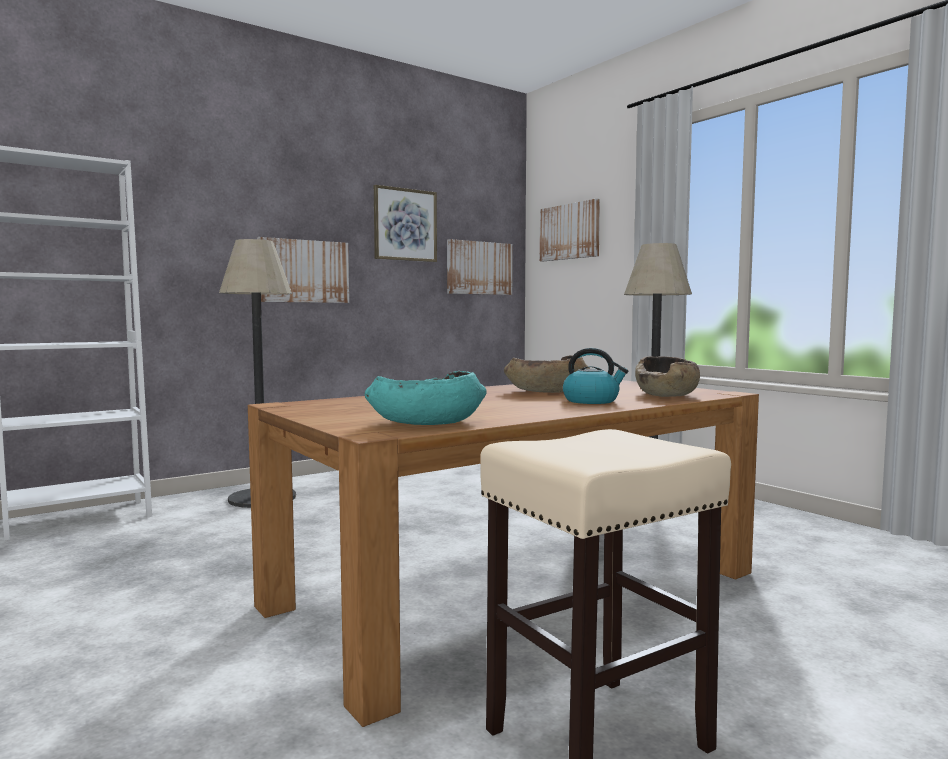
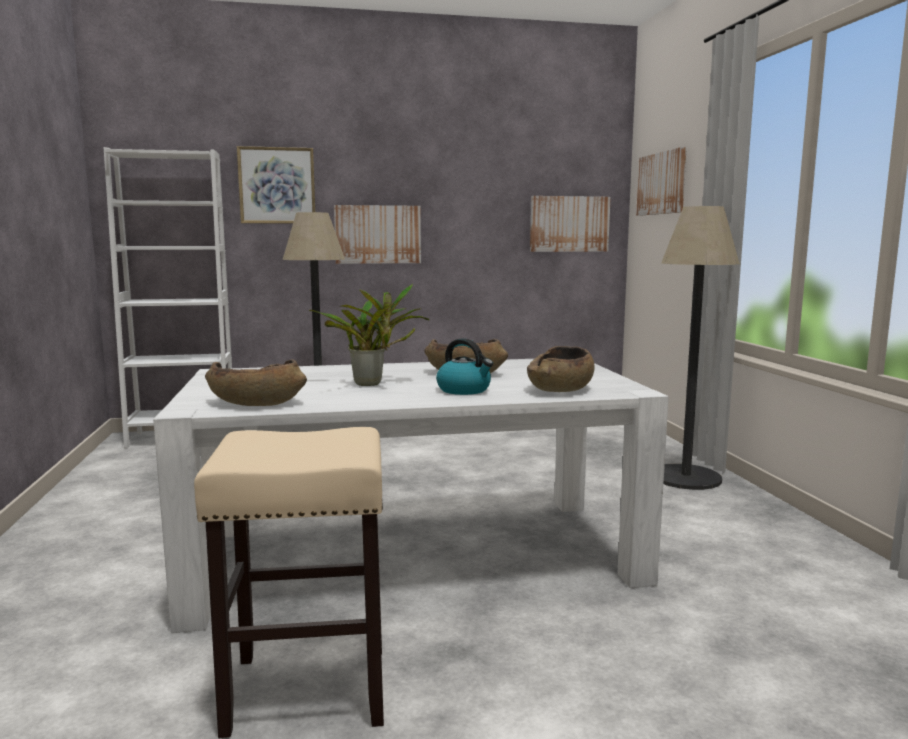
camera: 25 degrees right, 5 degrees up
(405, 225) = (483, 184): picture -> picture (277, 185)
(426, 423) = (256, 403): turquoise bowl -> brown bowl
(489, 402) = (372, 384): none -> potted plant
(517, 589) = (413, 554): brown dining table -> white dining table

